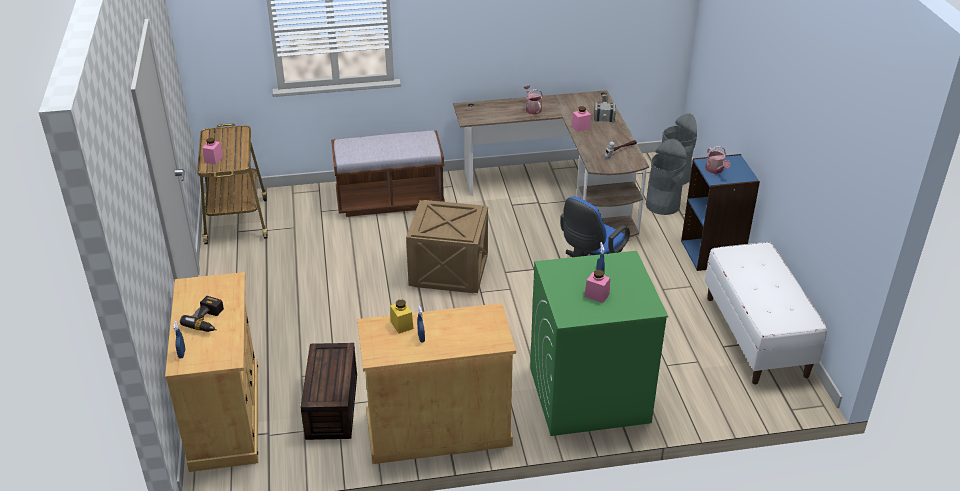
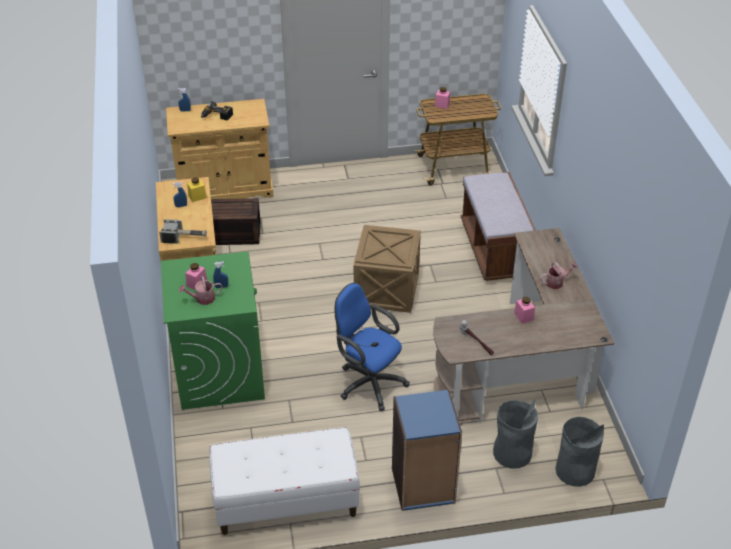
camera: 90 degrees right, 5 degrees up
(604, 112) = (561, 337): hammer -> hammer (185, 237)
(715, 170) = (424, 404): watering can -> watering can (202, 299)

